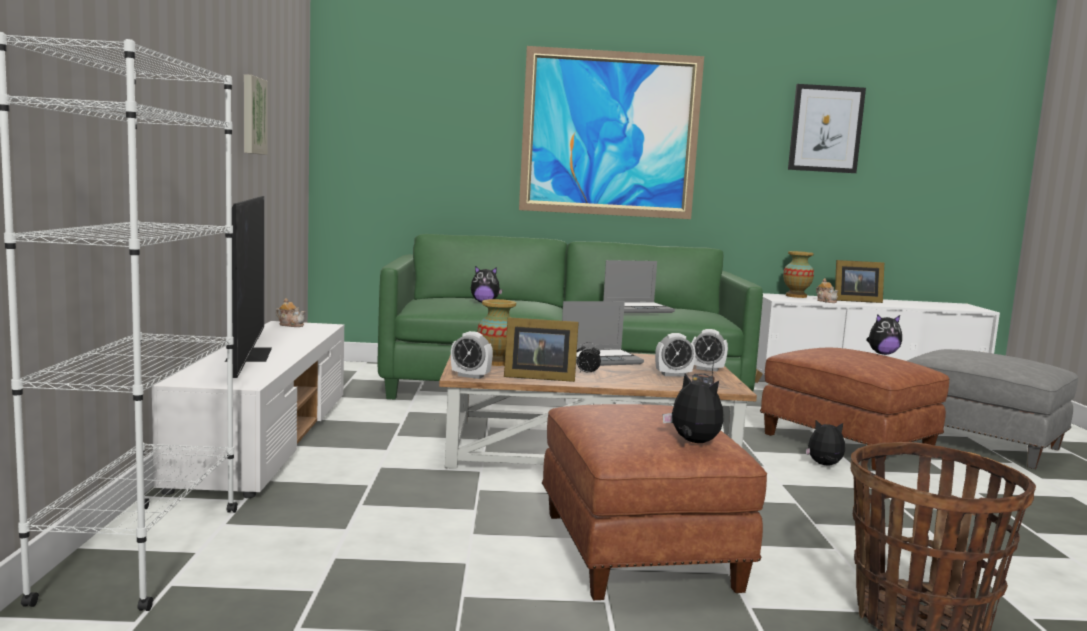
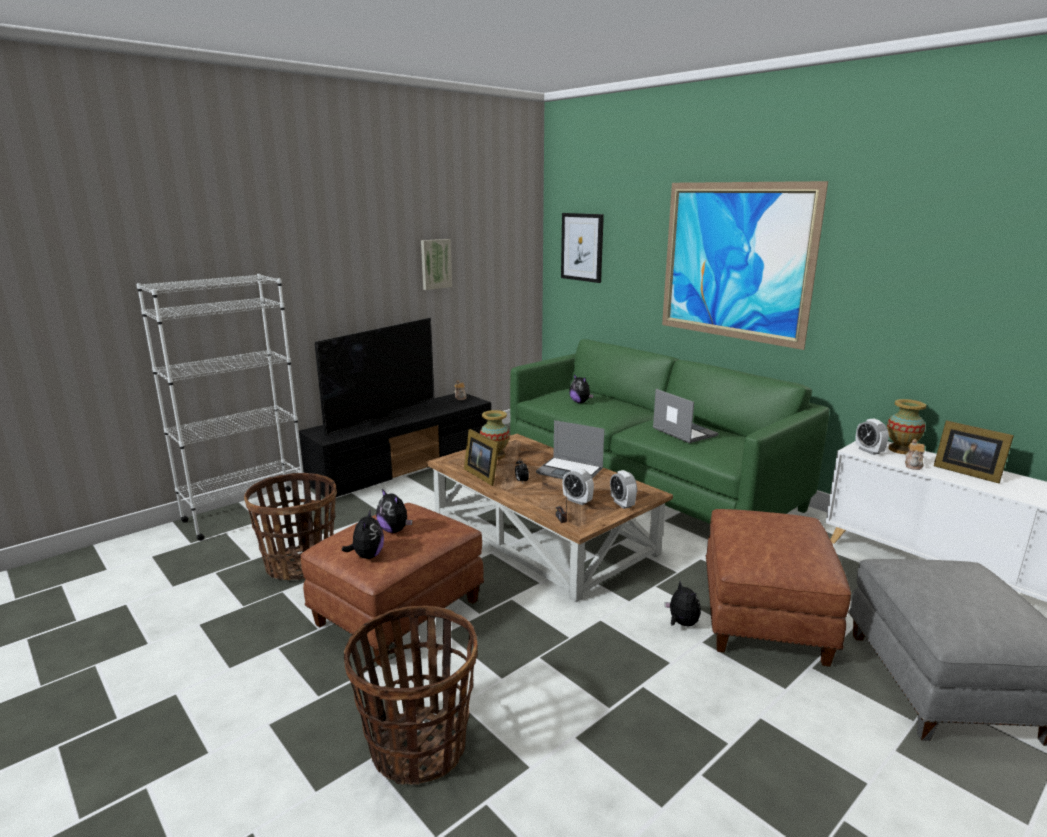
camera: 50 degrees right, 10 degrees up
(266, 438) = (404, 466): white tv stand -> black tv stand
(409, 565) = (300, 565): none -> basket
(470, 376) = (449, 463): alarm clock -> alarm clock (869, 451)
(638, 309) = (683, 432): laptop -> laptop turned 150 degrees counterclockwise
(825, 129) = (971, 261): picture -> picture (582, 247)
(882, 354) = (820, 543): plush toy -> plush toy (394, 530)

